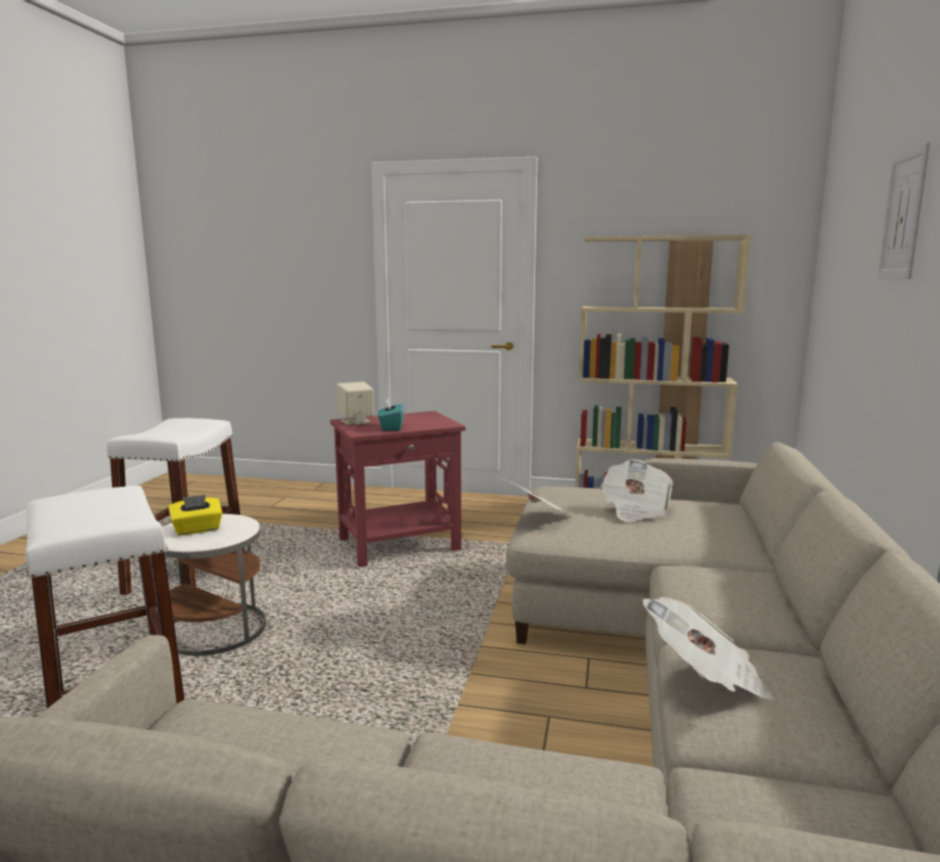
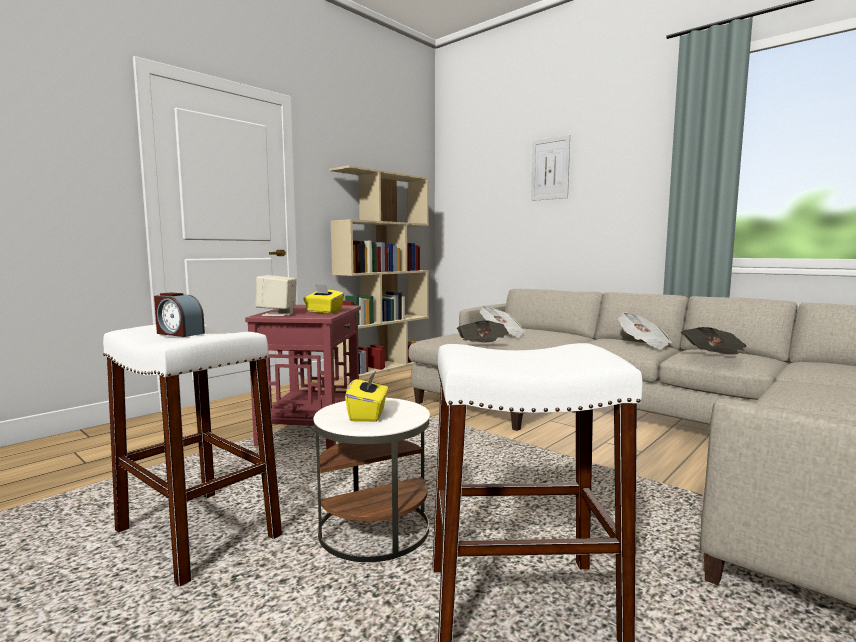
camera: 60 degrees left, 5 degrees down
(167, 429) = (179, 333): none -> alarm clock
(391, 427) = (324, 312): turquoise tissue box -> yellow tissue box
(753, 609) = (644, 344): none -> newspaper

